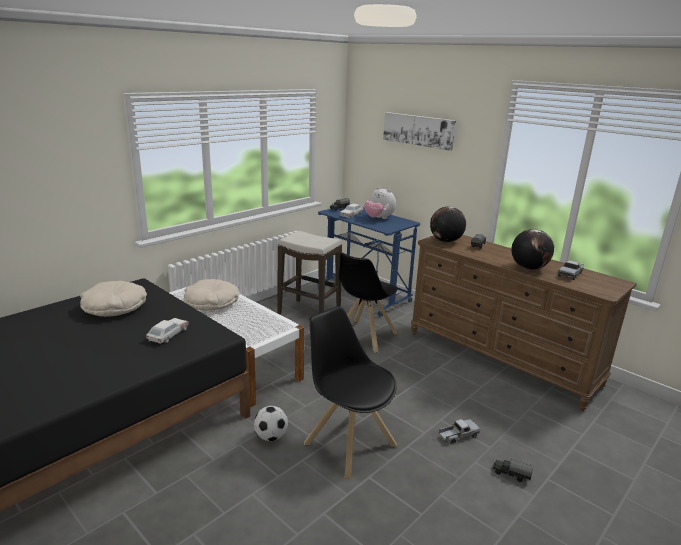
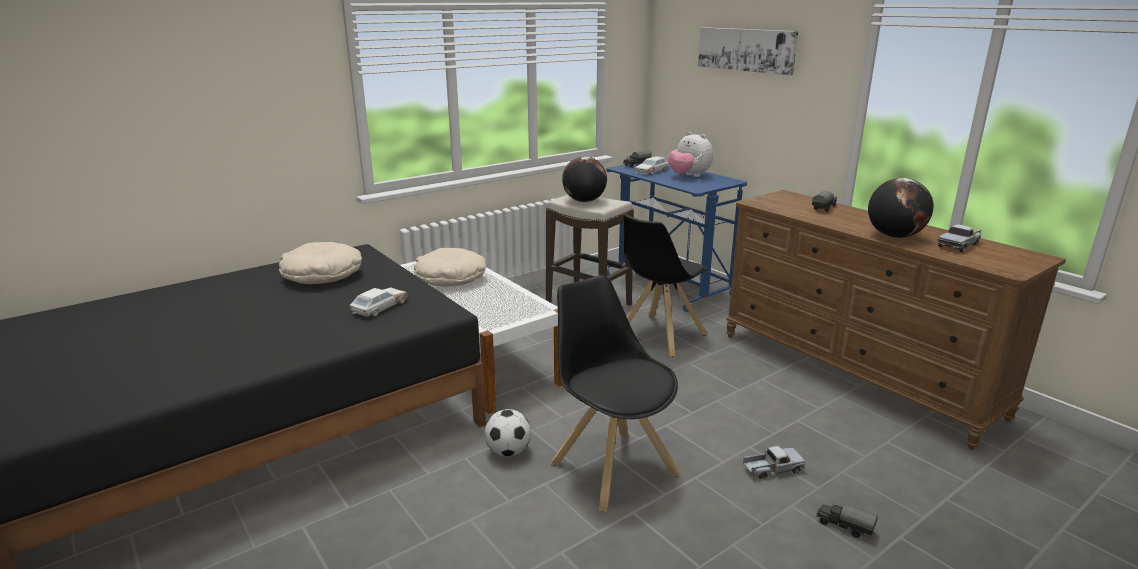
camera: 10 degrees right, 0 degrees up
(445, 241) = (776, 202): globe -> globe (584, 201)

